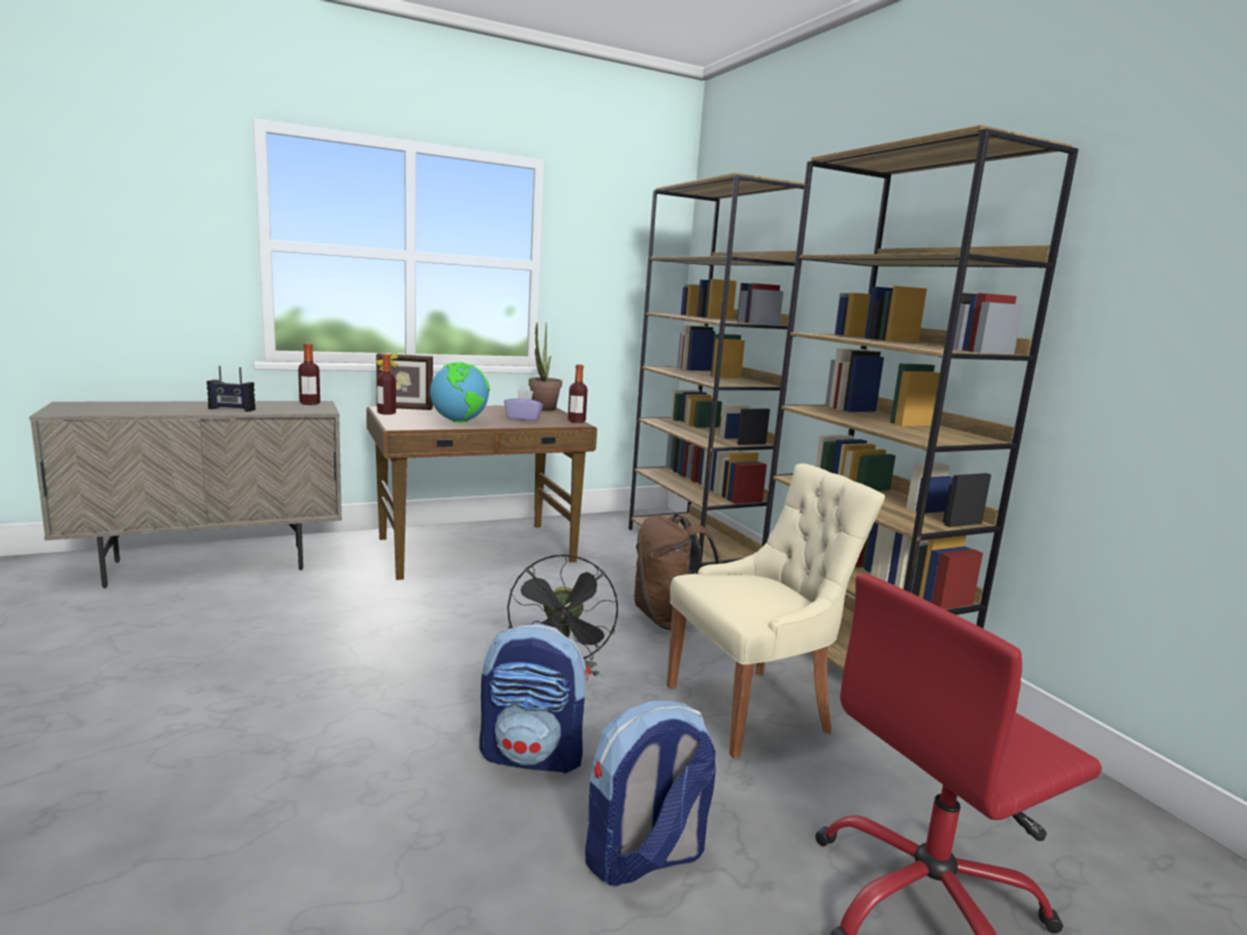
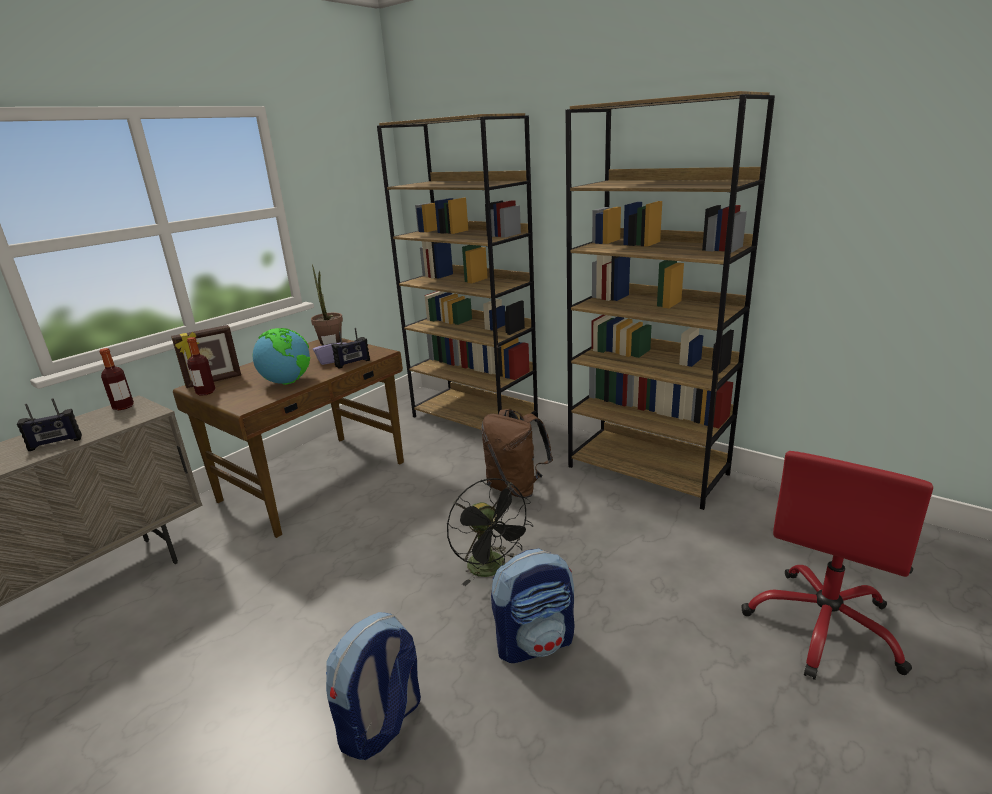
camera: 25 degrees left, 10 degrees up
(537, 424) = (353, 363): none -> radio
(576, 421) = (377, 349): bottle -> none
(644, 859) = (671, 680): backpack -> backpack (381, 724)
(753, 708) = (629, 536): beige chair -> none

